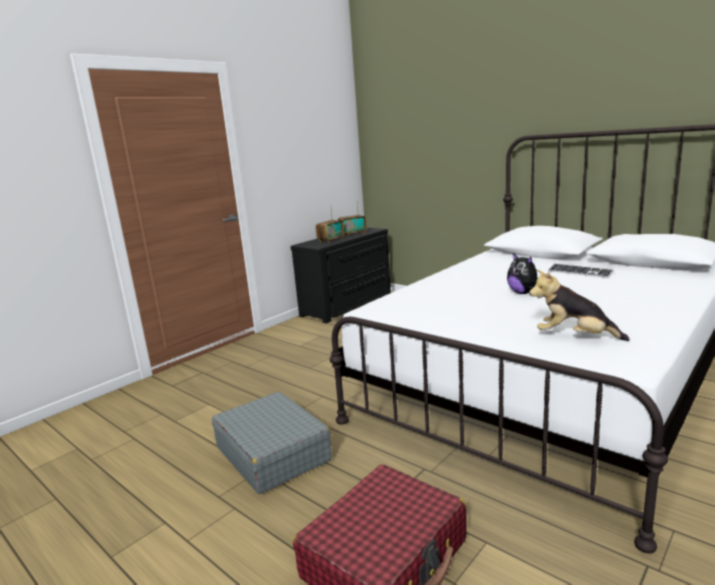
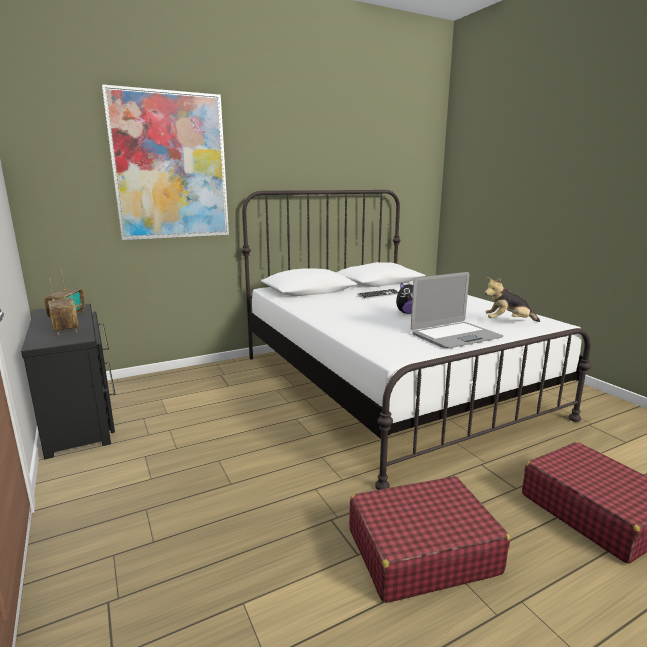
camera: 70 degrees left, 0 degrees up
(272, 453) = (421, 551): grey suitcase -> red suitcase
(453, 117) = (171, 167): none -> picture
(464, 320) = (455, 336): none -> laptop
(574, 337) = (508, 322): plush toy -> plush toy turned 45 degrees clockwise

